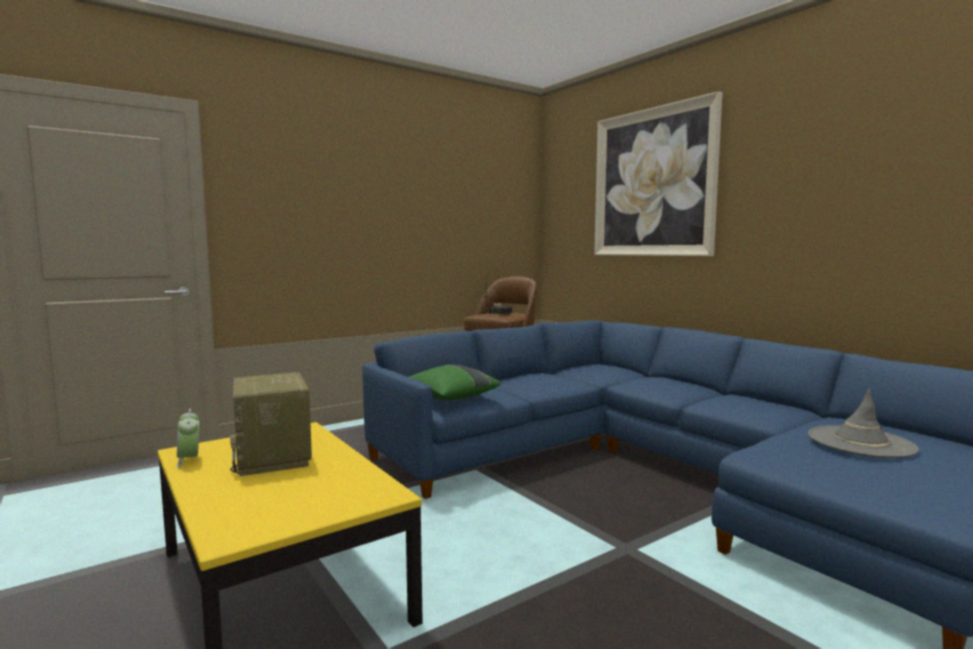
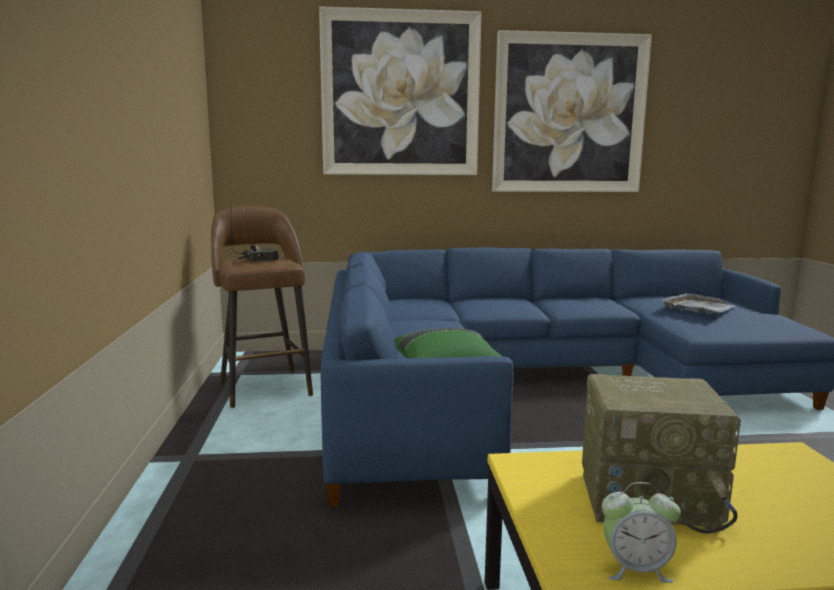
camera: 60 degrees left, 5 degrees up
(820, 183) = (569, 114): none -> picture
(860, 442) = (698, 307): grey hat -> grey tray

